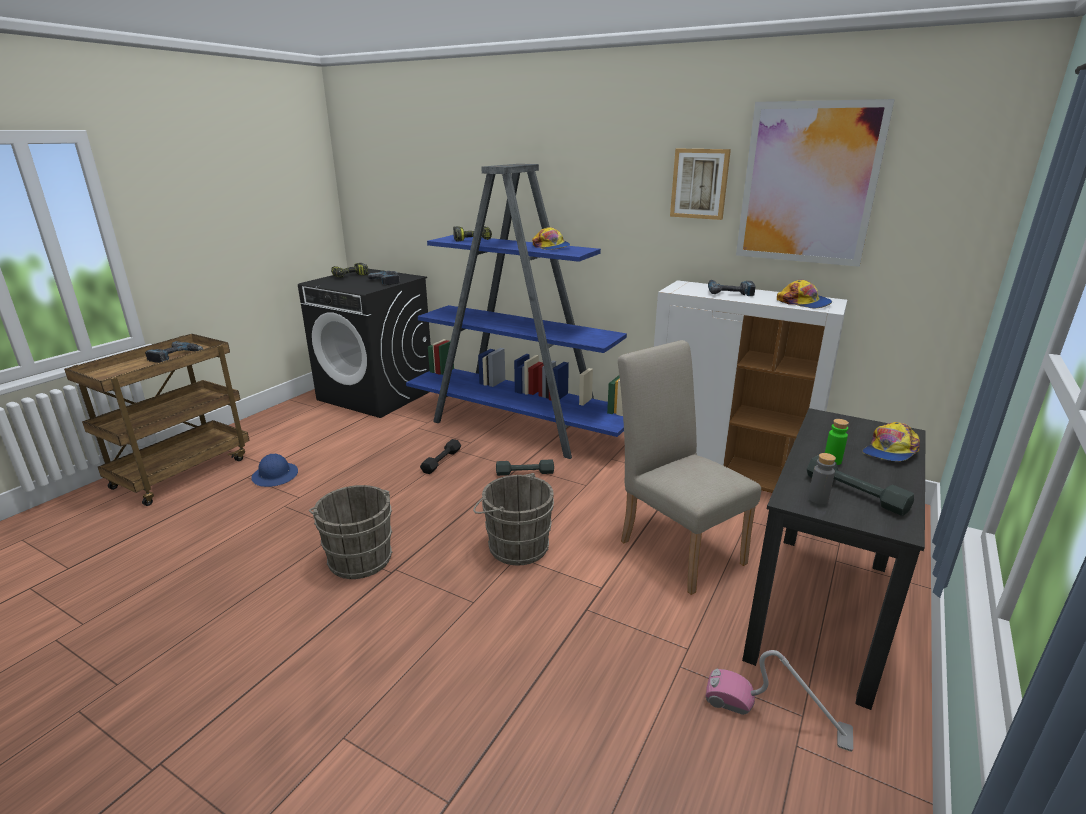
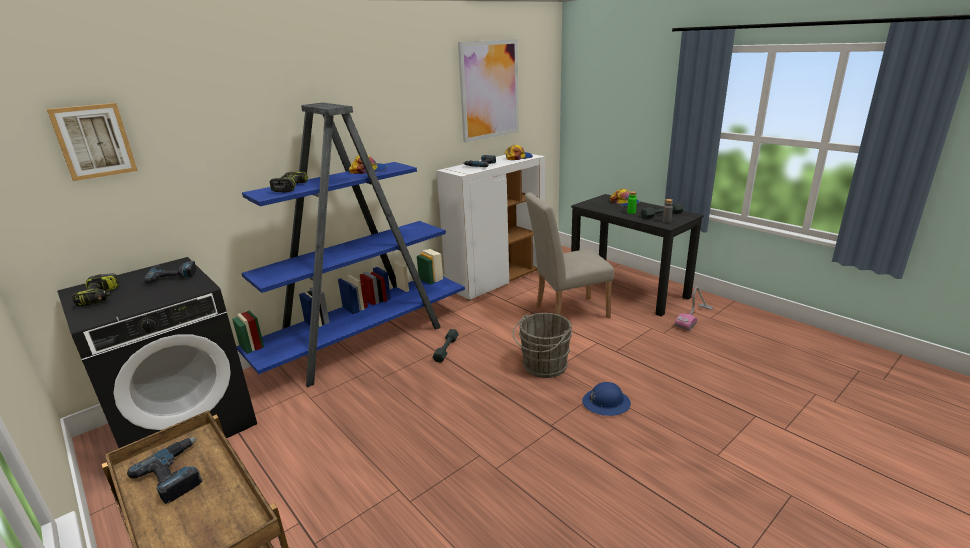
camera: 70 degrees left, 0 degrees up
(275, 475) = (332, 514): blue hard hat -> blue hard hat (606, 403)
(359, 557) = (527, 445): grey bucket -> none
(441, 461) = (394, 389): black dumbbell -> none
(699, 184) = (436, 99): picture -> picture (94, 141)

